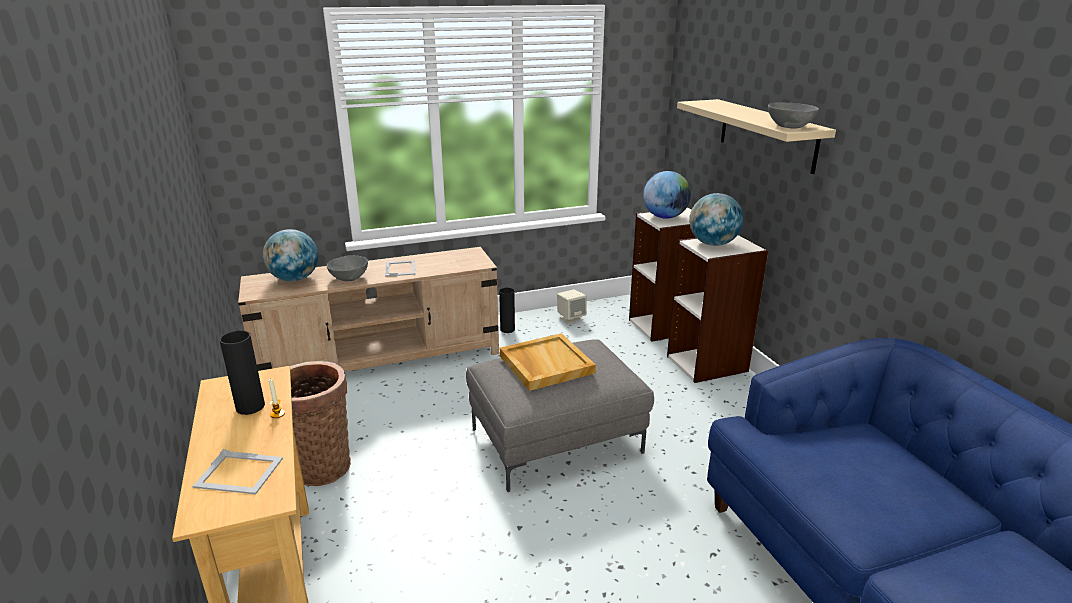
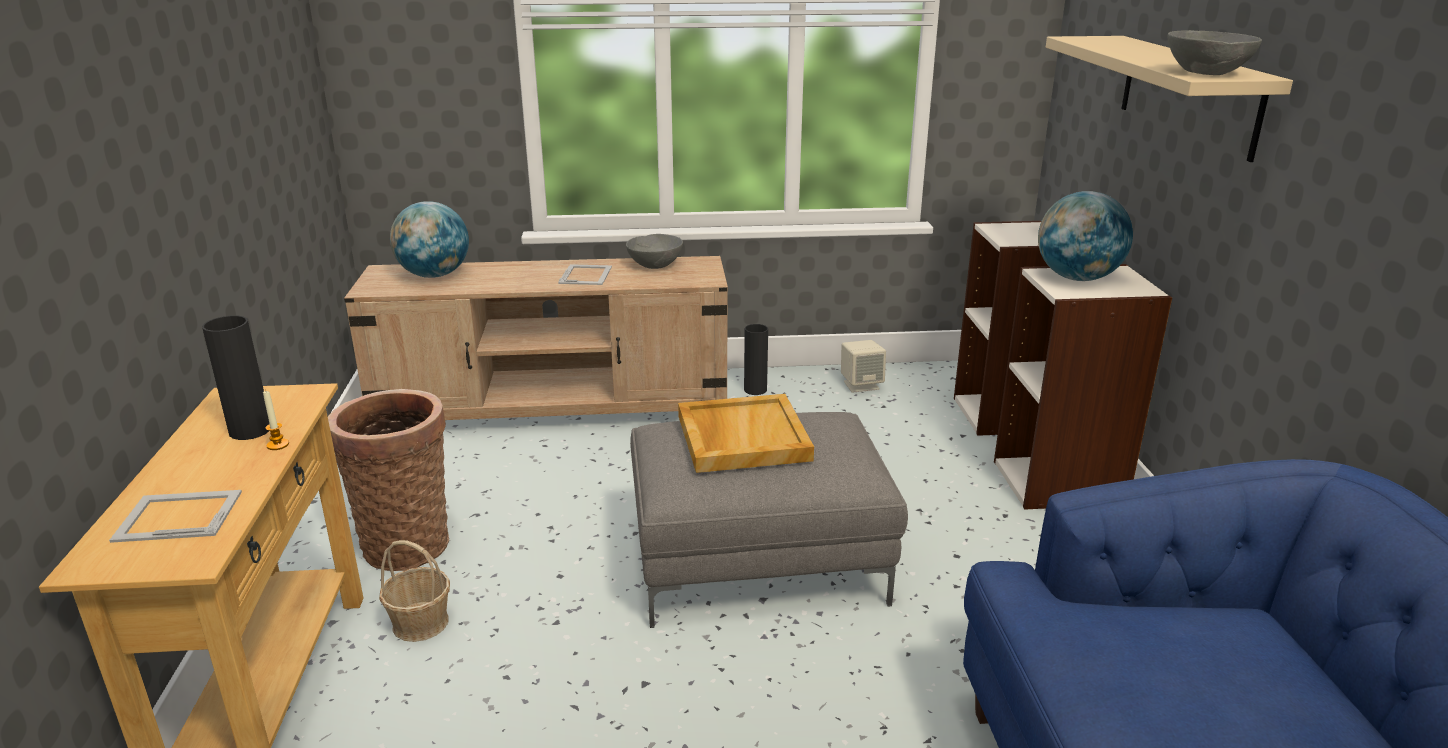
camera: 15 degrees right, 0 degrees up
(239, 473) = (177, 515): picture frame -> picture frame turned 150 degrees clockwise
(349, 278) = (507, 281): grey bowl -> grey bowl (655, 265)
(356, 516) = (420, 623): none -> basket
(665, 217) = (1018, 232): globe -> none

